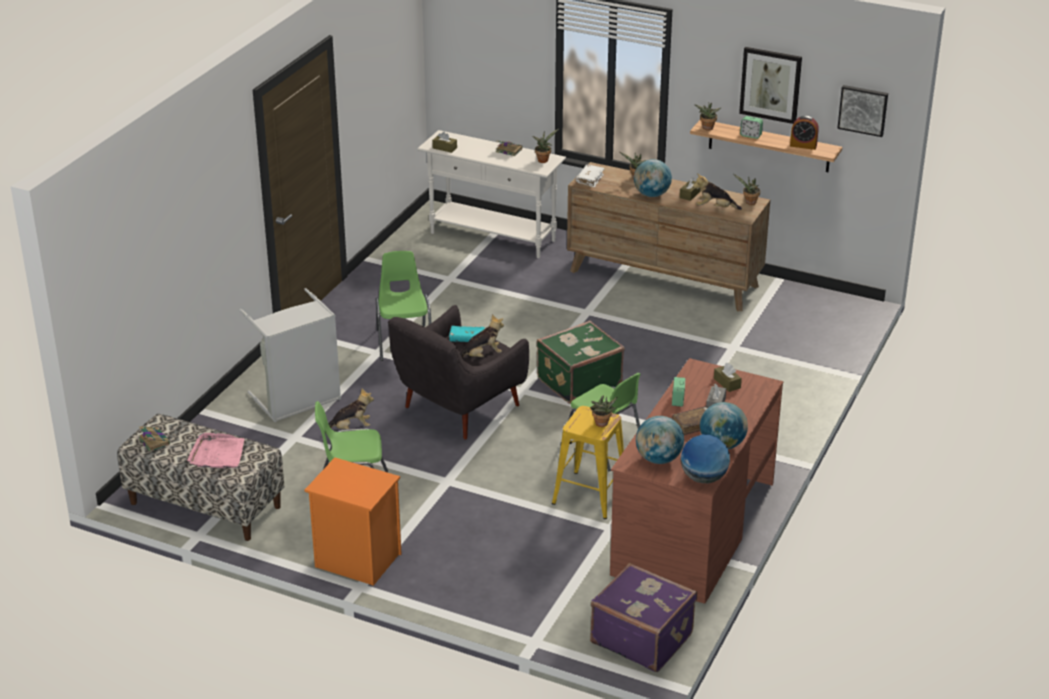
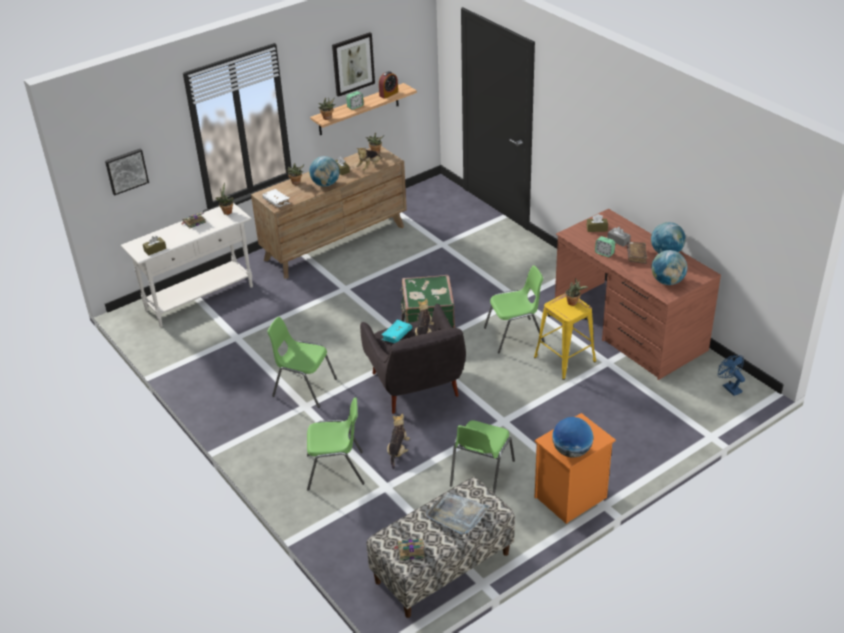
camera: 60 degrees left, 5 degrees up
(217, 454) = (457, 515): pink tray -> grey tray
(298, 401) = (336, 470): grey laundry basket -> green chair
(642, 637) = (729, 387): purple suitcase -> blue fan
(703, 478) = (699, 271): globe -> globe (571, 451)
(863, 110) = (412, 49): picture -> picture (126, 171)

